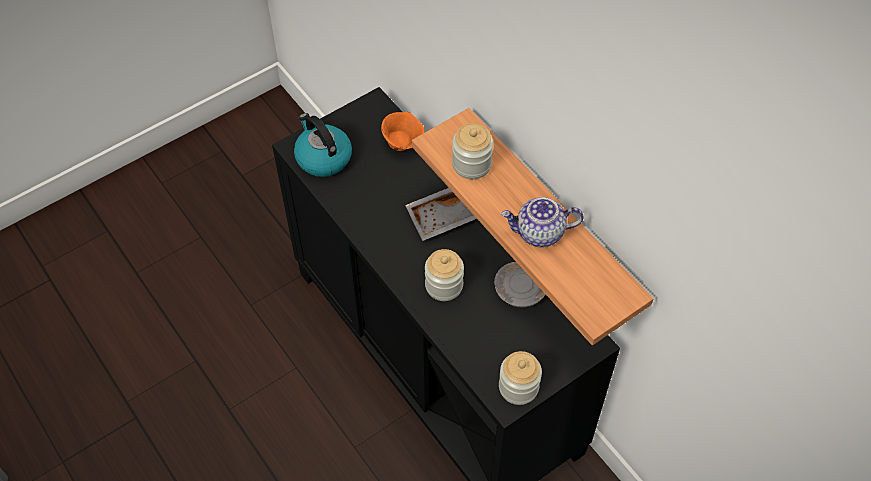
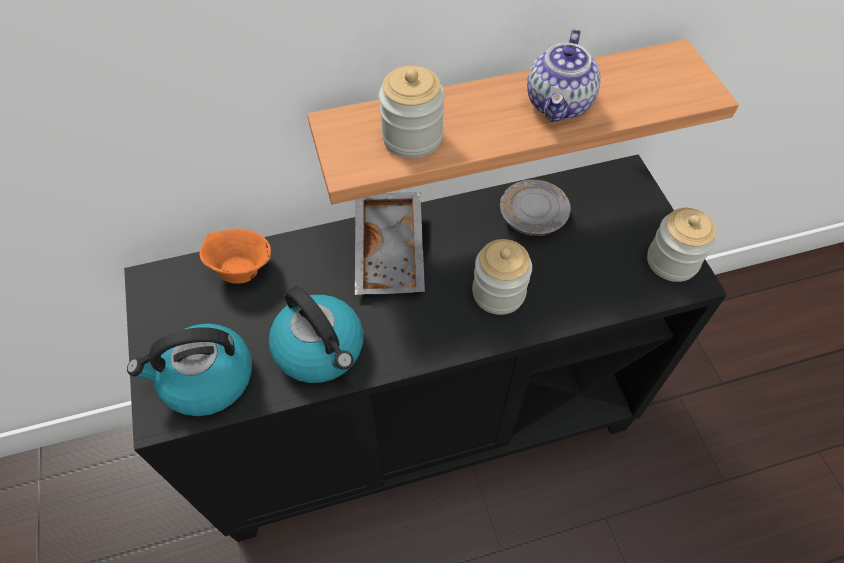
camera: 70 degrees left, 0 degrees up
(363, 204) = (321, 349): none -> kettle

